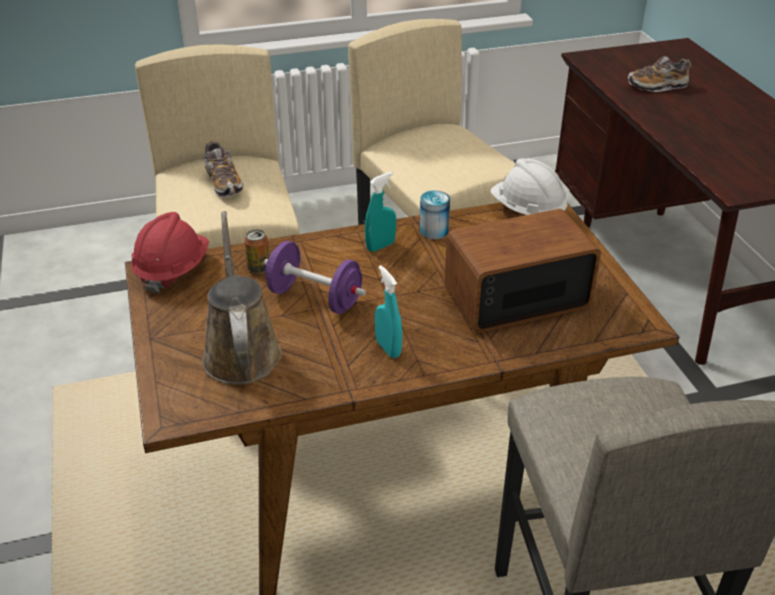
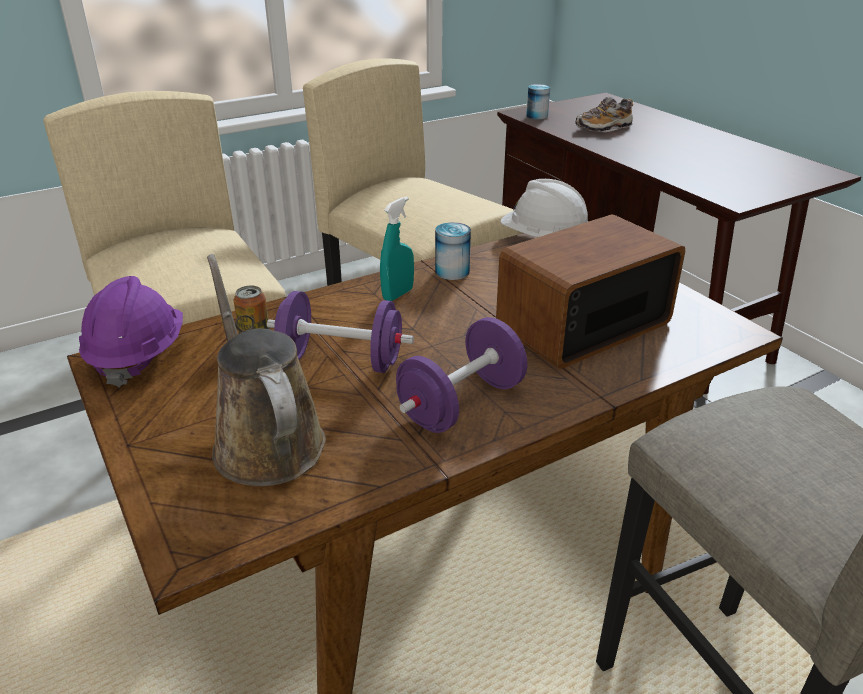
camera: 15 degrees left, 5 degrees down
(172, 270) = (137, 355): red hard hat -> purple hard hat
(223, 183) = (178, 254): shoe -> none
(388, 348) = (461, 404): turquoise spray bottle -> purple dumbbell
(598, 63) = (537, 116): none -> can

